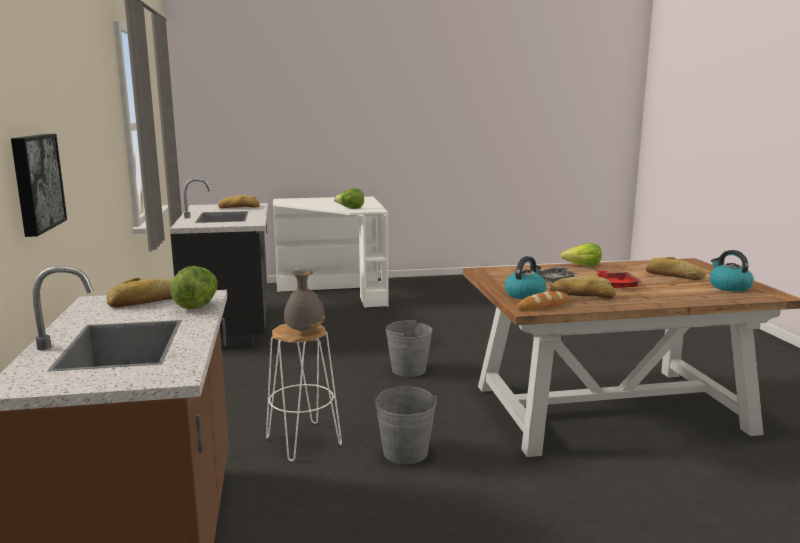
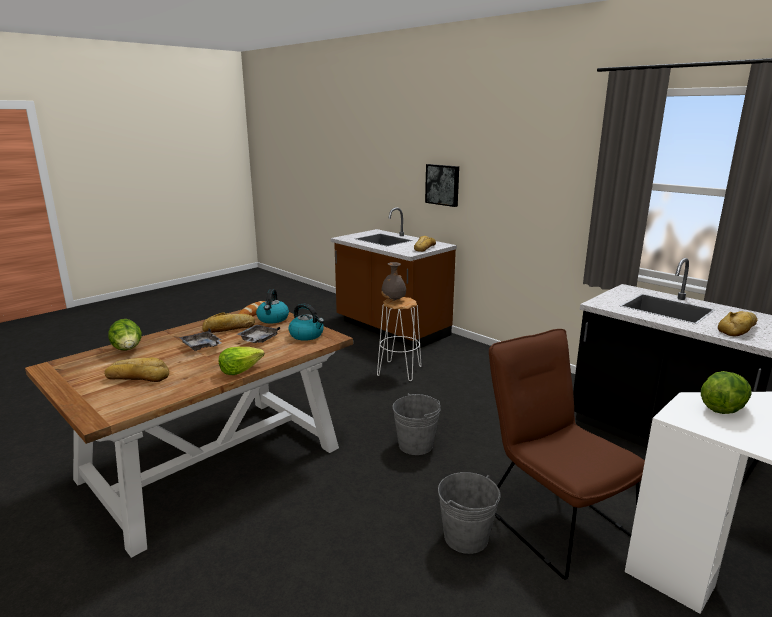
camera: 145 degrees right, 5 degrees up
(197, 305) = (399, 250): lettuce -> lettuce (128, 350)
(385, 323) = (552, 518): none -> brown chair
(405, 452) = (337, 382): grey bucket -> grey bucket (466, 537)
(616, 285) = (202, 346): red tray -> grey tray
(729, 287) = (88, 369): kettle -> kettle (307, 335)

